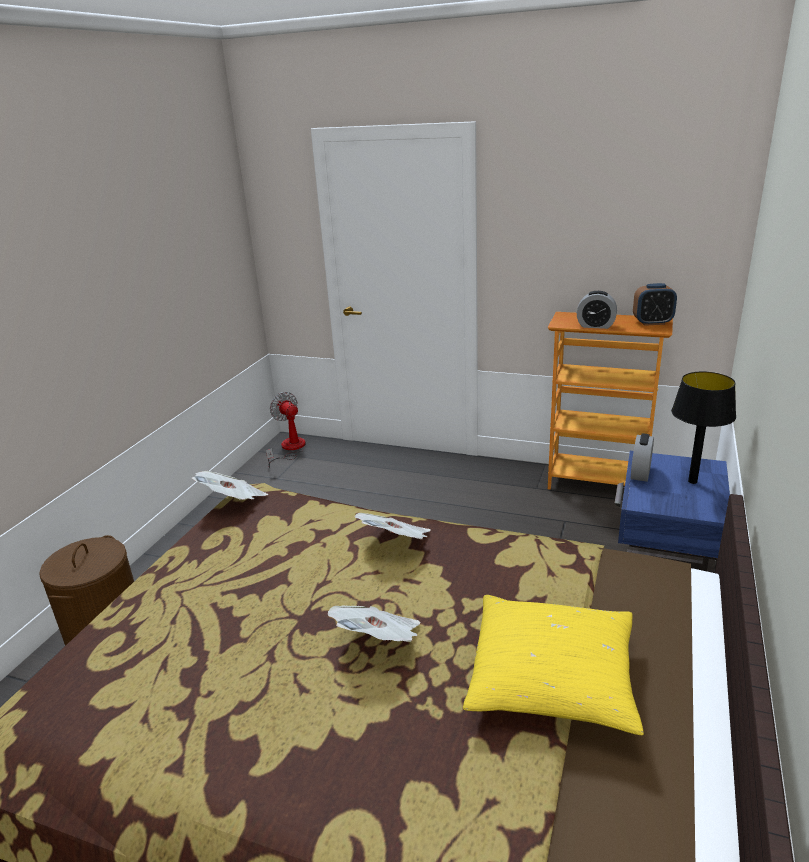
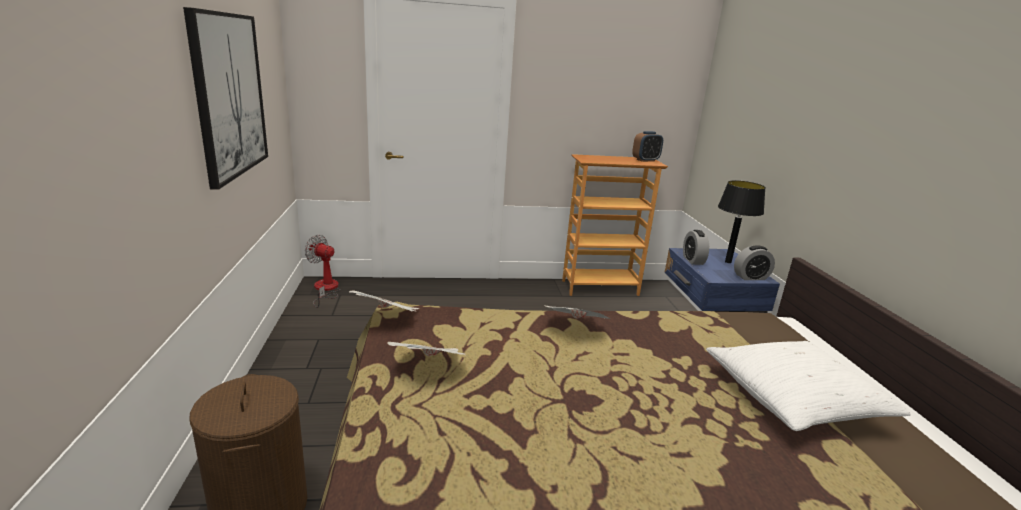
camera: 30 degrees left, 5 degrees down
(146, 275) = (229, 95): none -> picture
(379, 640) = (650, 403): newspaper -> newspaper (430, 366)
(552, 677) = (794, 398): yellow pillow -> white pillow
(595, 326) = (612, 161): alarm clock -> alarm clock (750, 277)

